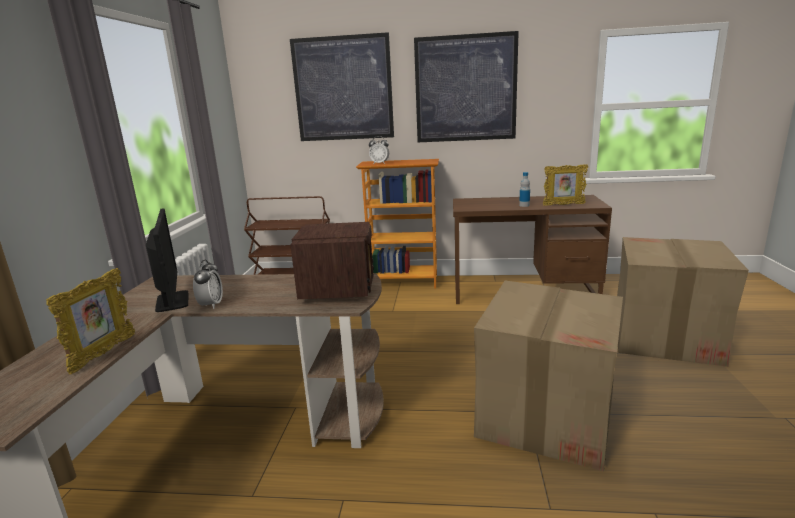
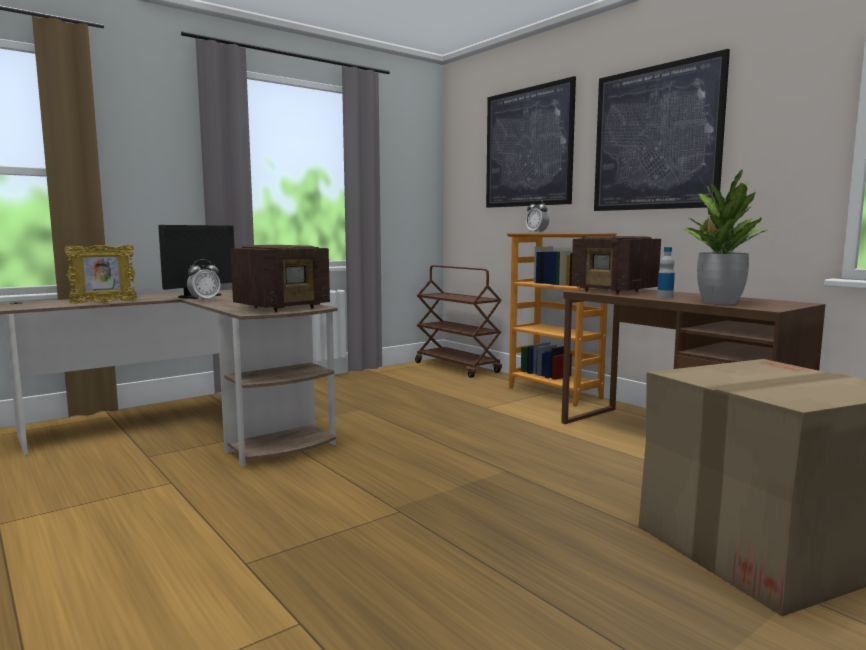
camera: 45 degrees right, 10 degrees down
(478, 204) = (615, 291): none -> radio
(546, 415) = (409, 521): cardboard box -> none
(563, 205) = (719, 302): picture frame -> potted plant

